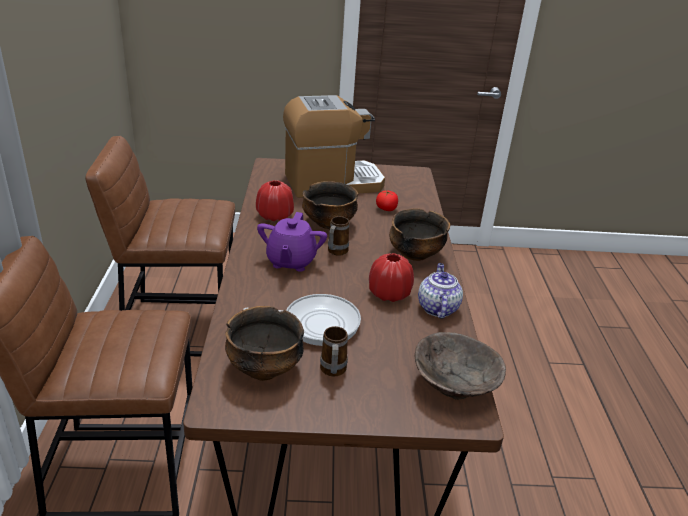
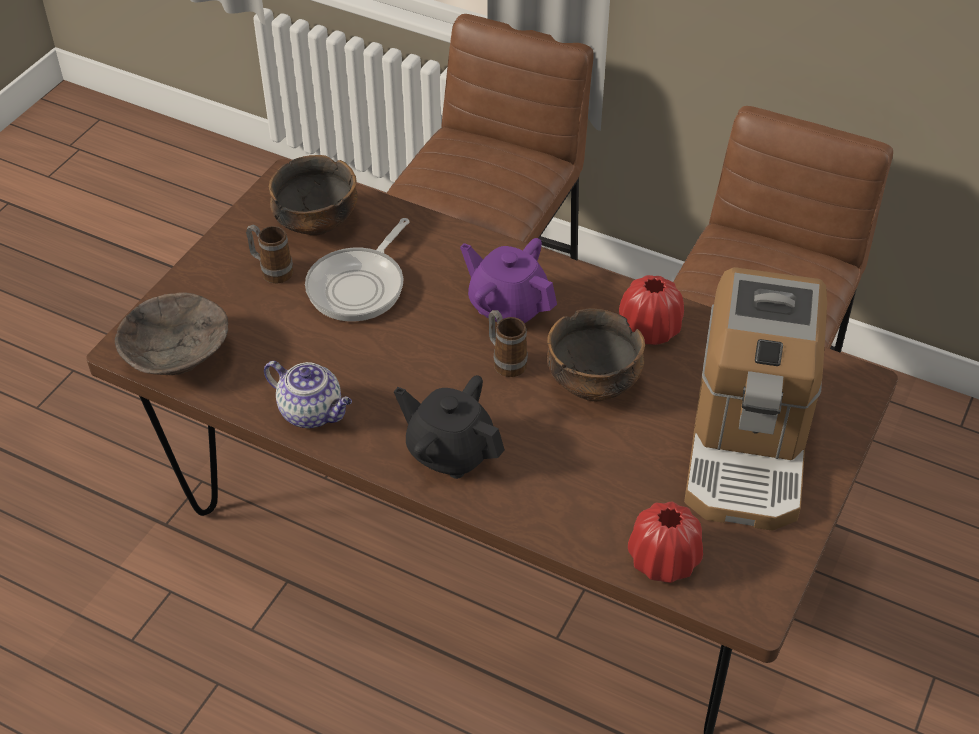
camera: 120 degrees right, 15 degrees up
(386, 209) = (613, 482): tomato -> none
(389, 294) = (373, 376): red vase -> red vase (663, 560)
(415, 254) = (450, 451): bowl -> black teapot

